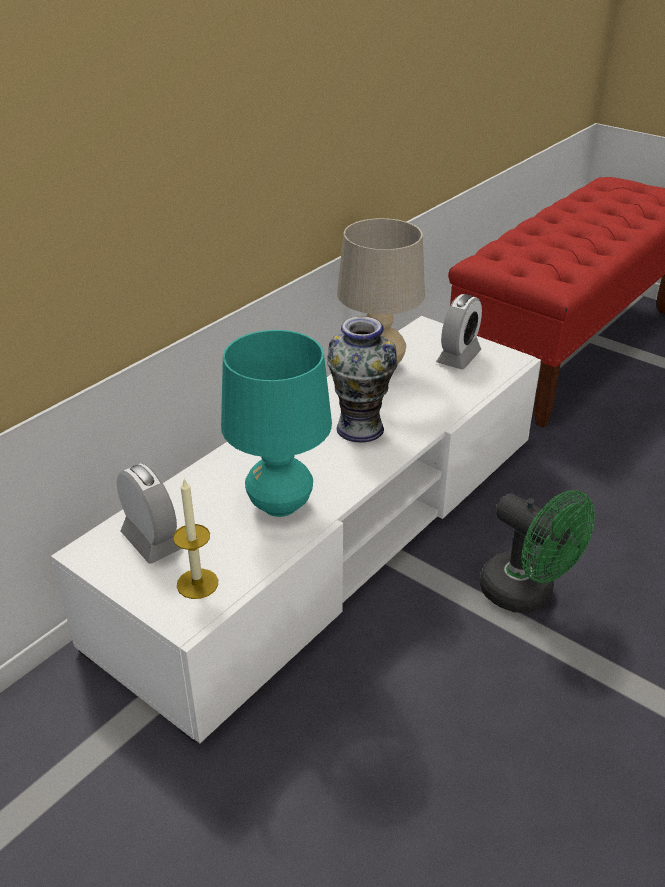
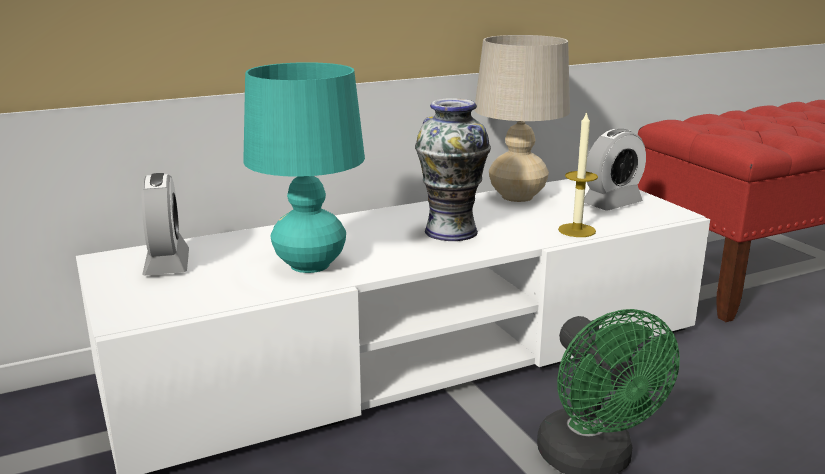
camera: 25 degrees right, 15 degrees down
(197, 583) = (167, 298): candle -> candle (577, 230)

